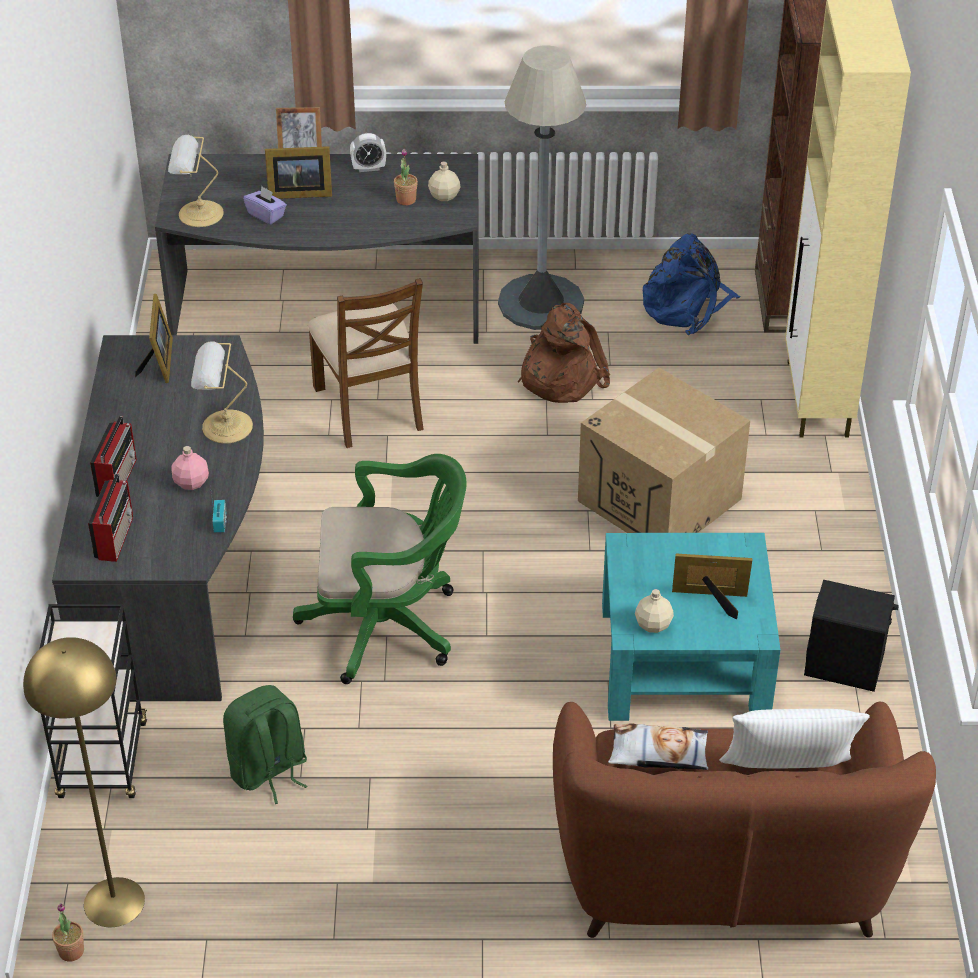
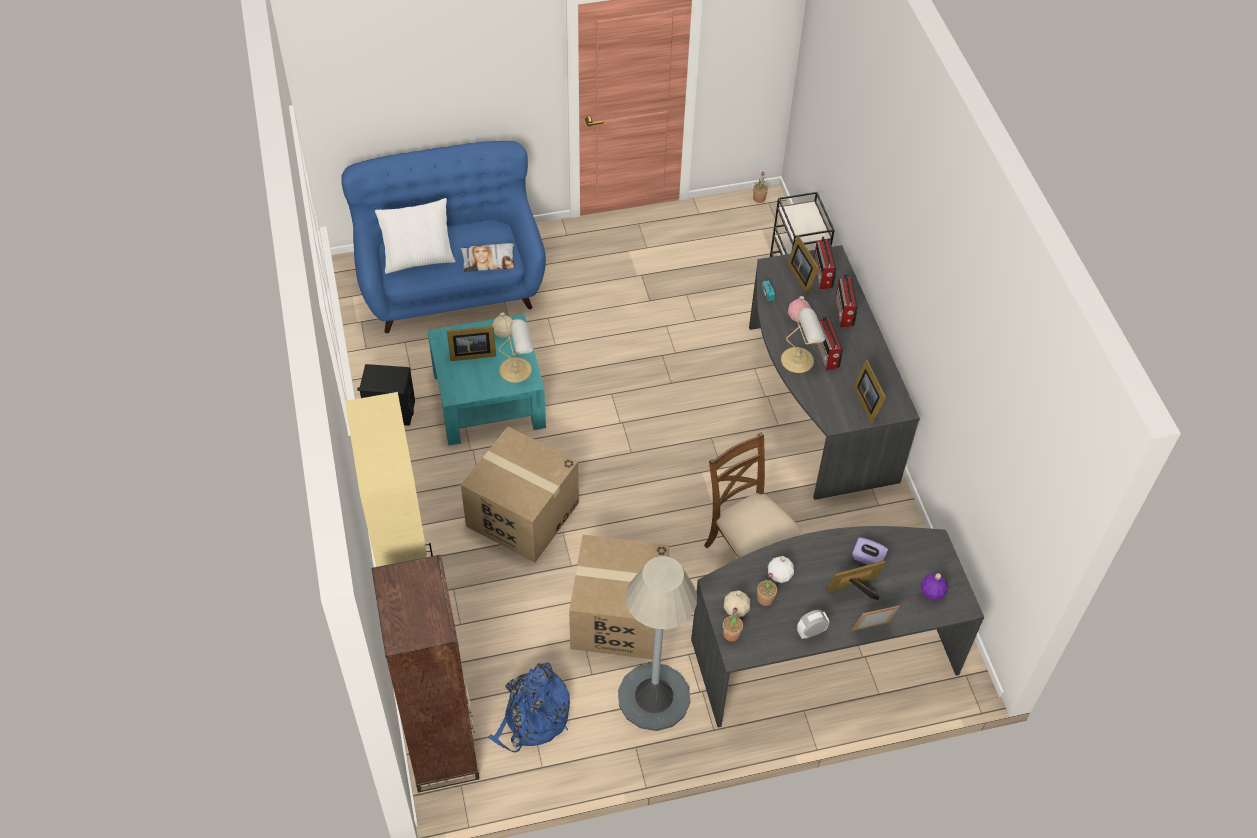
camera: 165 degrees right, 10 degrees up
(114, 902) = (751, 221): yellow floor lamp -> none
(149, 540) = (802, 276): none -> picture frame
(180, 426) = (826, 355): none -> radio
(198, 214) = (920, 549): table lamp -> table lamp (517, 369)
(212, 178) = (932, 593): none -> purple bottle
(268, 771) = (705, 294): green backpack -> none
(378, 215) = (780, 575): none -> white bottle
(389, 625) = (672, 389): green office chair -> none
(459, 178) = (731, 634): none -> potted plant
(560, 376) = (618, 616): brown backpack -> cardboard box
(722, 873) = (451, 284): brown sofa -> blue sofa

